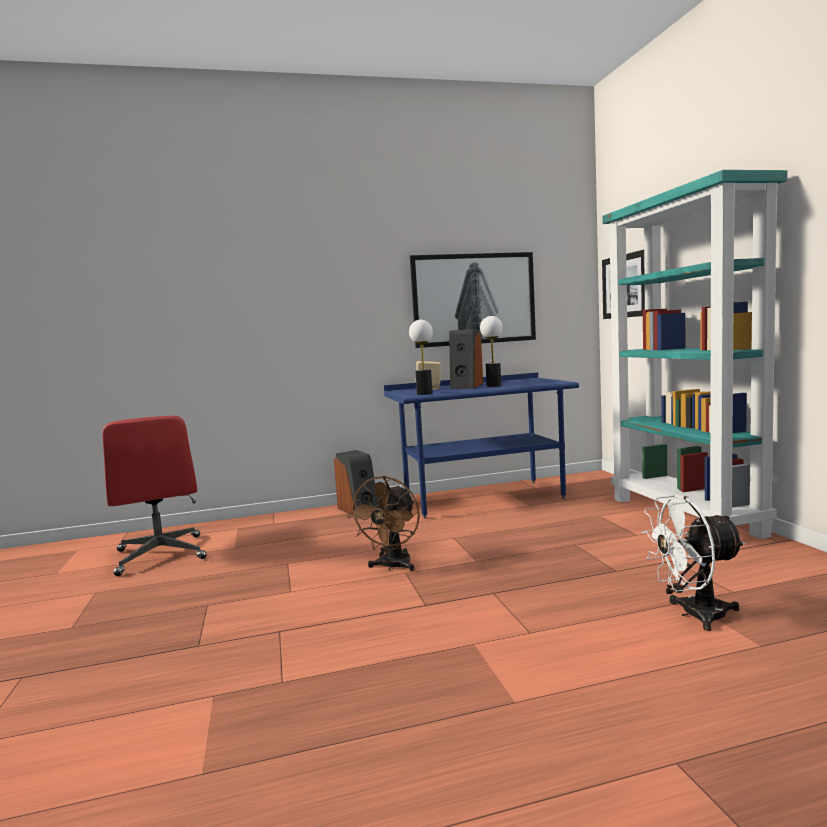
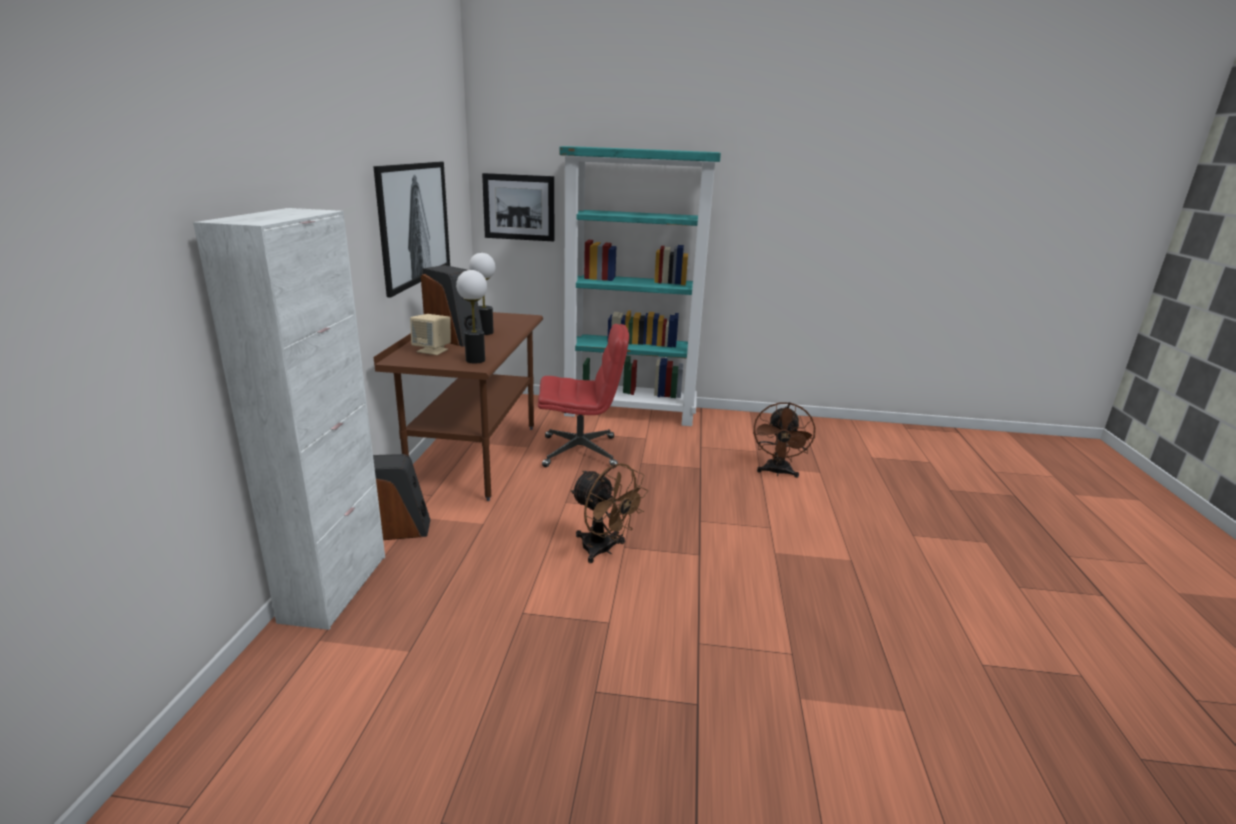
camera: 70 degrees left, 15 degrees up
(161, 555) = (343, 737): red office chair -> red office chair (581, 451)
(286, 517) = (335, 588): none -> white cabinet
(483, 499) = (475, 457): blue desk -> brown desk
(693, 614) = (777, 472): white fan -> brown fan

